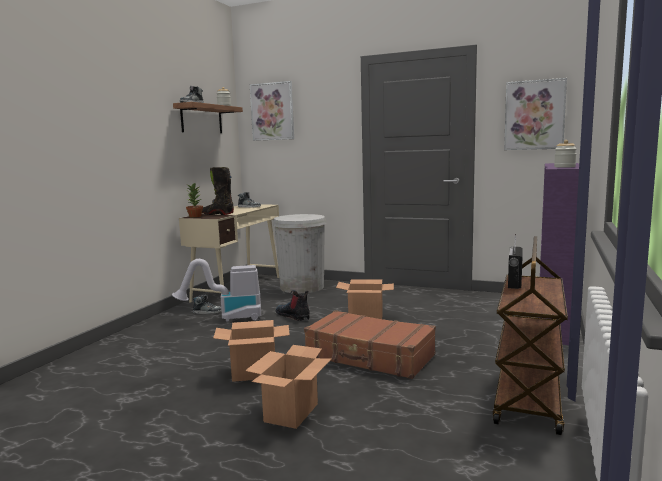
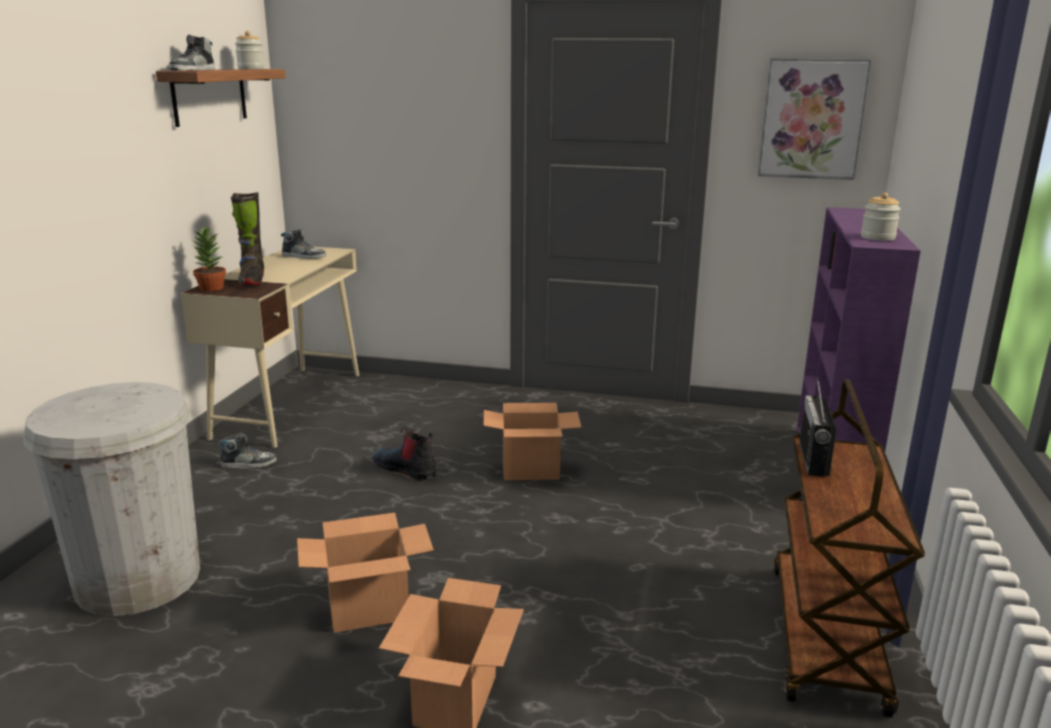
camera: 10 degrees left, 10 degrees up
(217, 214) = (252, 281): black boot -> black boot turned 105 degrees counterclockwise
(226, 318) = (287, 477): vacuum cleaner -> none
(272, 111) = (341, 77): picture -> none
(302, 287) = (404, 398): white trash can -> white trash can (138, 579)
(369, 356) = (557, 560): brown suitcase -> none

